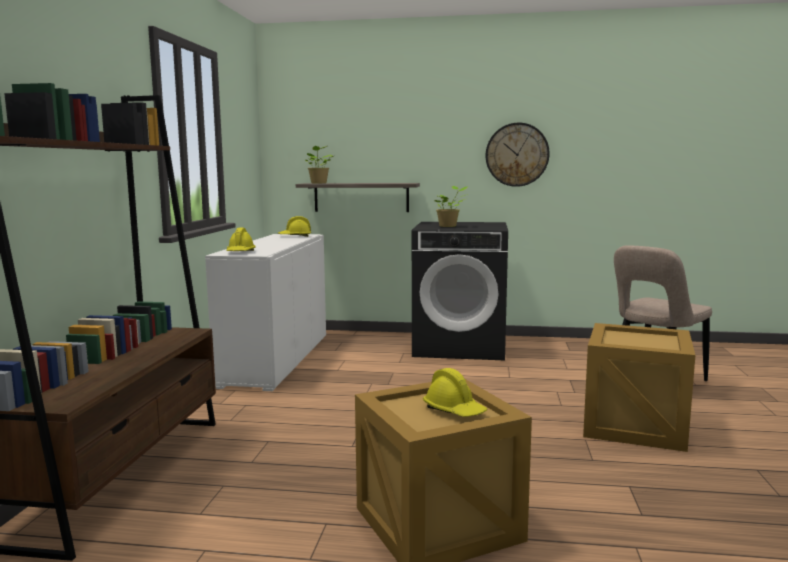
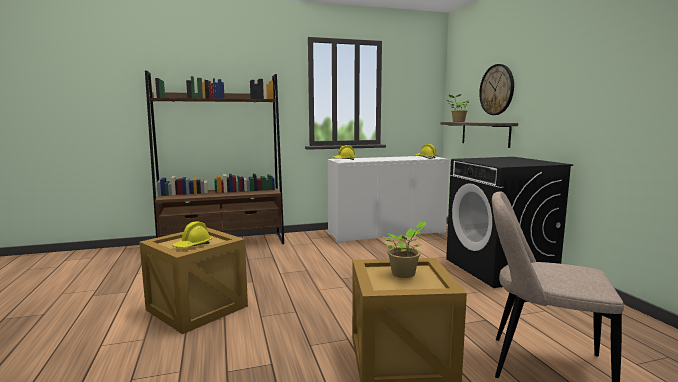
camera: 65 degrees right, 0 degrees up
(449, 226) = (493, 160): potted plant -> potted plant (404, 274)
(517, 154) = (593, 94): wall clock -> wall clock (497, 90)

